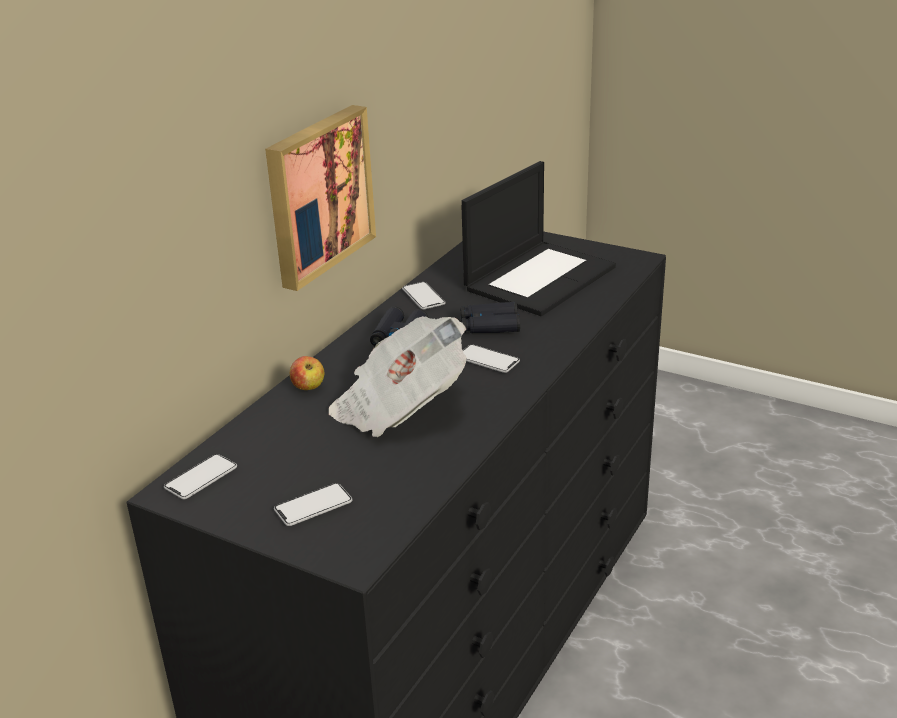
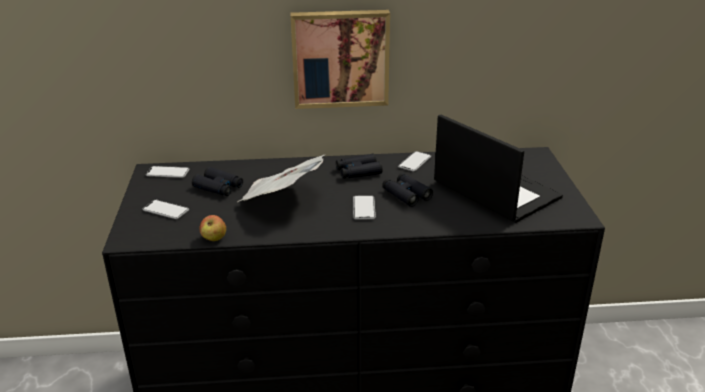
camera: 55 degrees right, 0 degrees up
(304, 445) = (218, 187): none -> black binoculars
(308, 387) = (275, 167): apple -> apple (214, 238)
(539, 277) = (494, 190): laptop -> laptop turned 135 degrees counterclockwise

